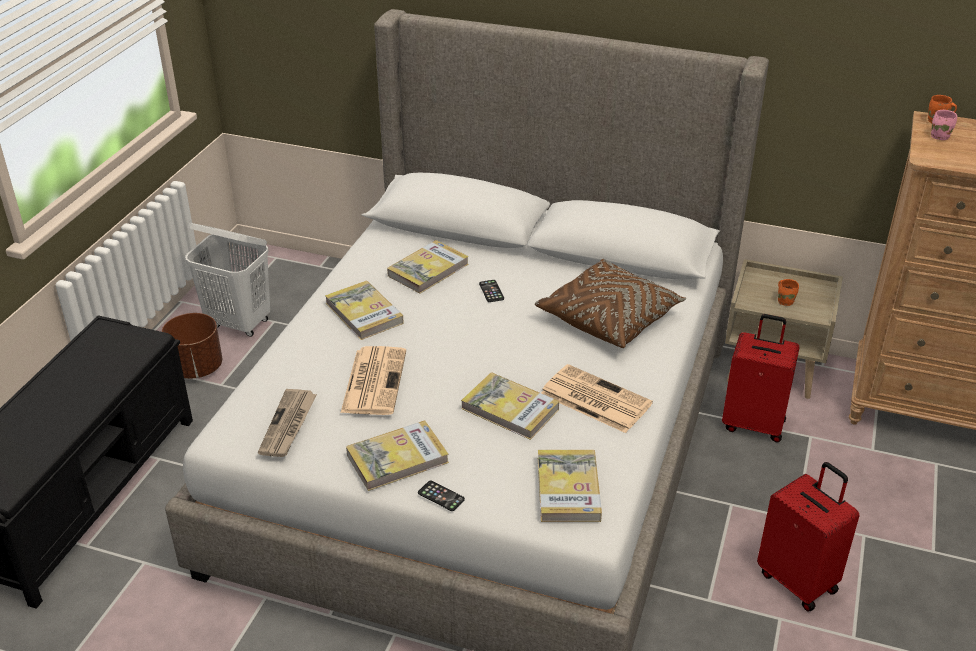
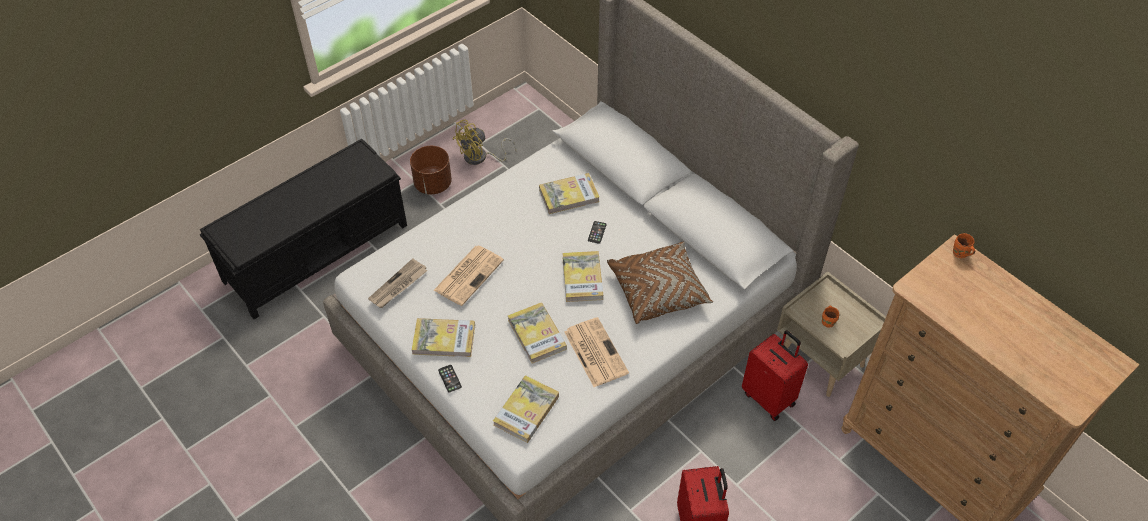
camera: 30 degrees right, 15 degrees up
(239, 323) = (480, 158): white laundry basket -> yellow fan
(364, 313) = (502, 216): book -> book (582, 278)
(940, 136) = (946, 269): pink mug -> none

